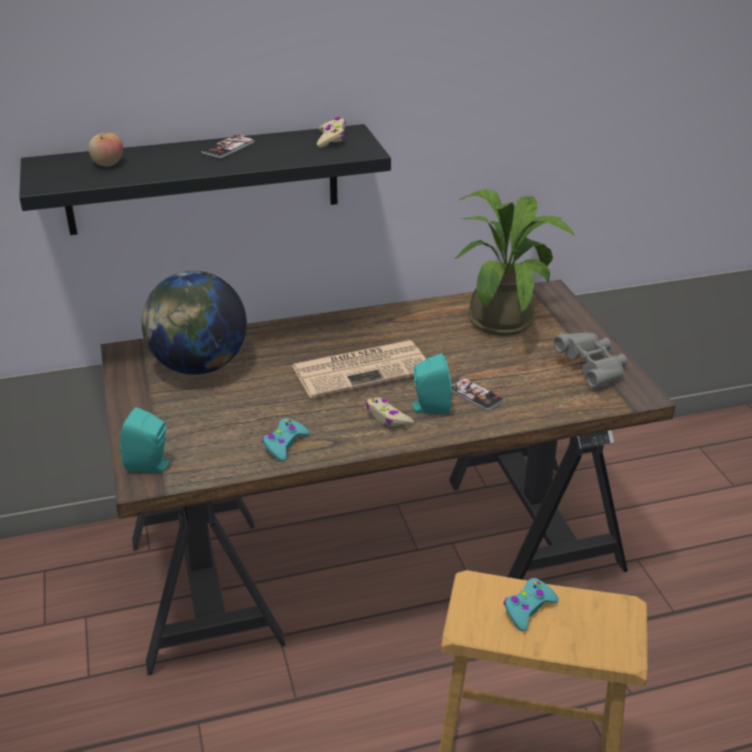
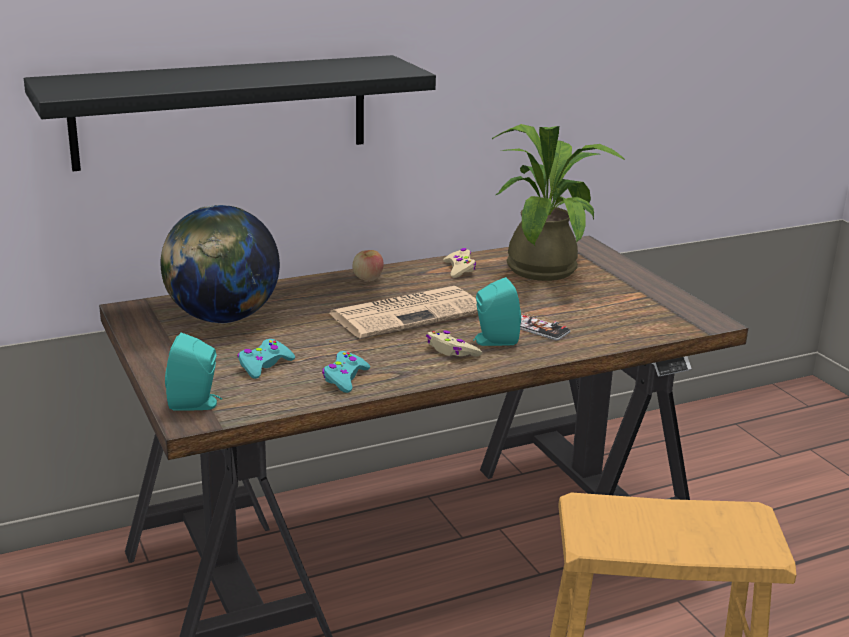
camera: 10 degrees left, 10 degrees down
(108, 164) = (128, 80): apple -> apple (367, 279)
(228, 148) = (257, 69): phone -> none
(331, 139) = (365, 63): beige game controller -> beige game controller (459, 269)
(528, 609) = (650, 521): turquoise game controller -> turquoise game controller (264, 365)
(592, 369) = (652, 303): grey binoculars -> none

